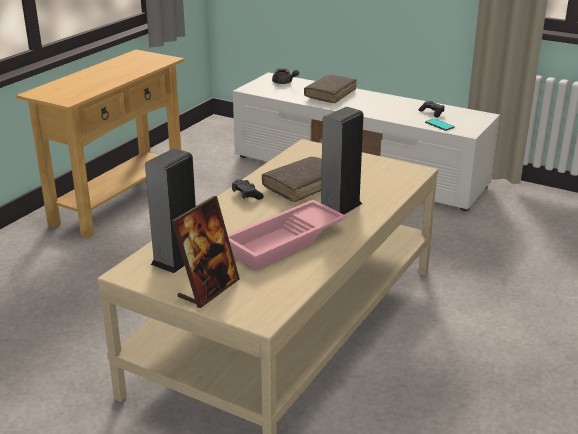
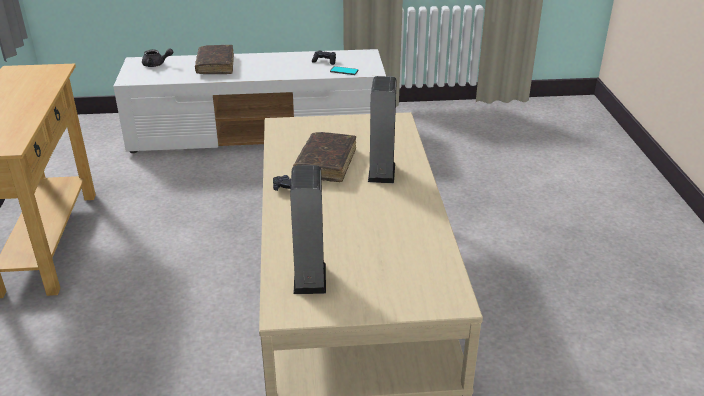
camera: 35 degrees left, 5 degrees up
(208, 289) = (376, 295): picture frame -> none
(286, 242) = (381, 222): pink tray -> none

